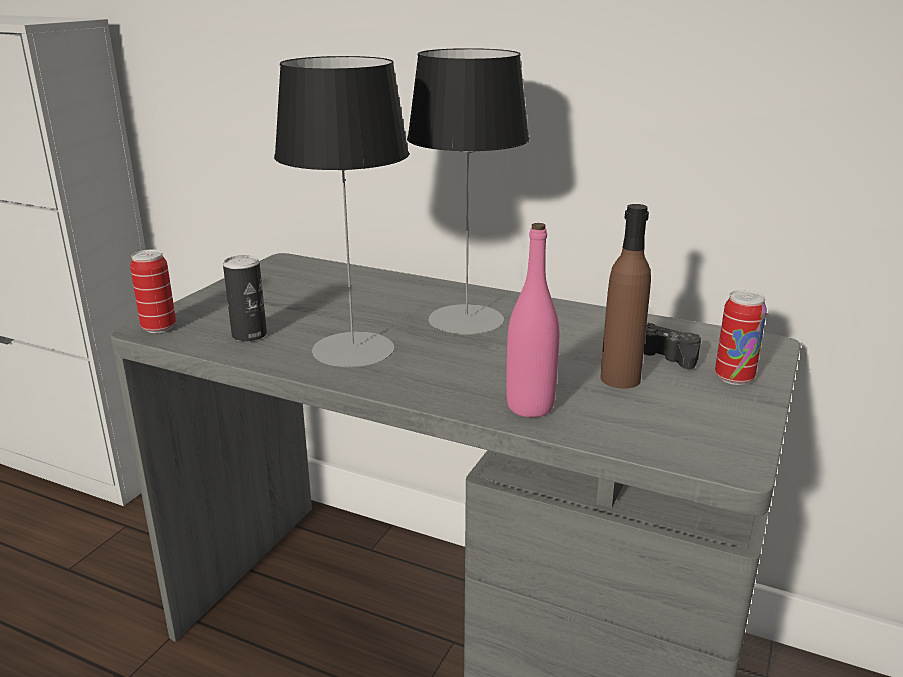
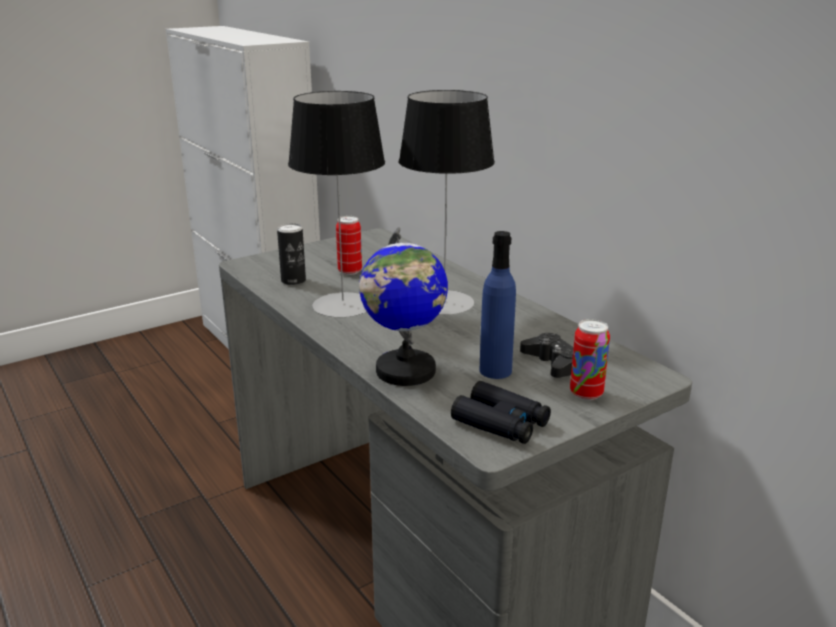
camera: 30 degrees right, 0 degrees up
(159, 328) = (249, 264): can -> can (350, 271)
(530, 407) = (405, 371): pink bottle -> globe
(620, 379) = (495, 370): brown bottle -> blue bottle
(704, 433) = (501, 423): none -> black binoculars

